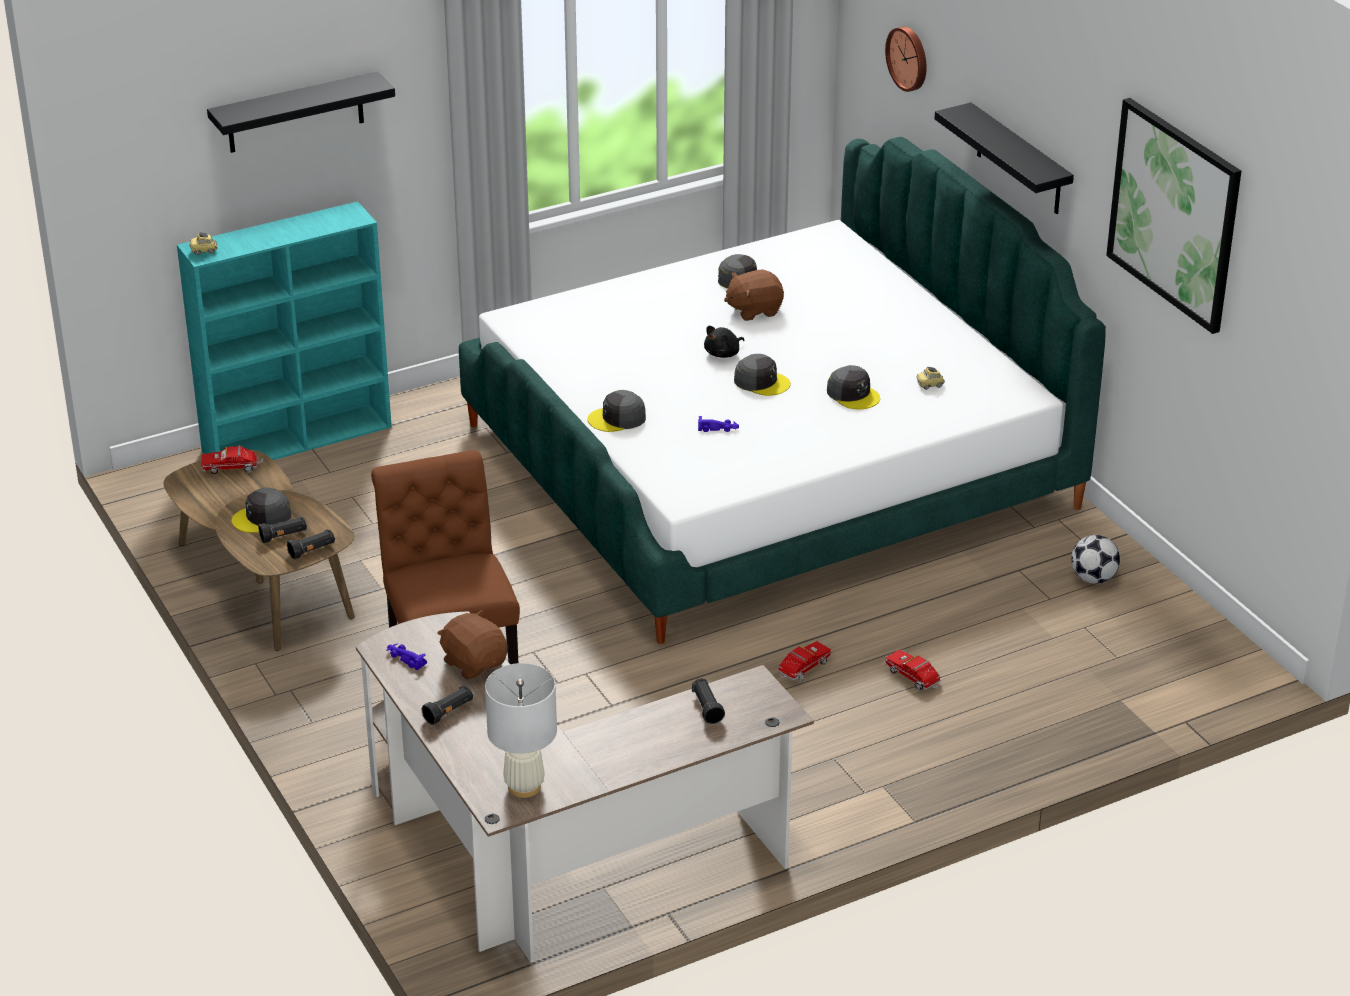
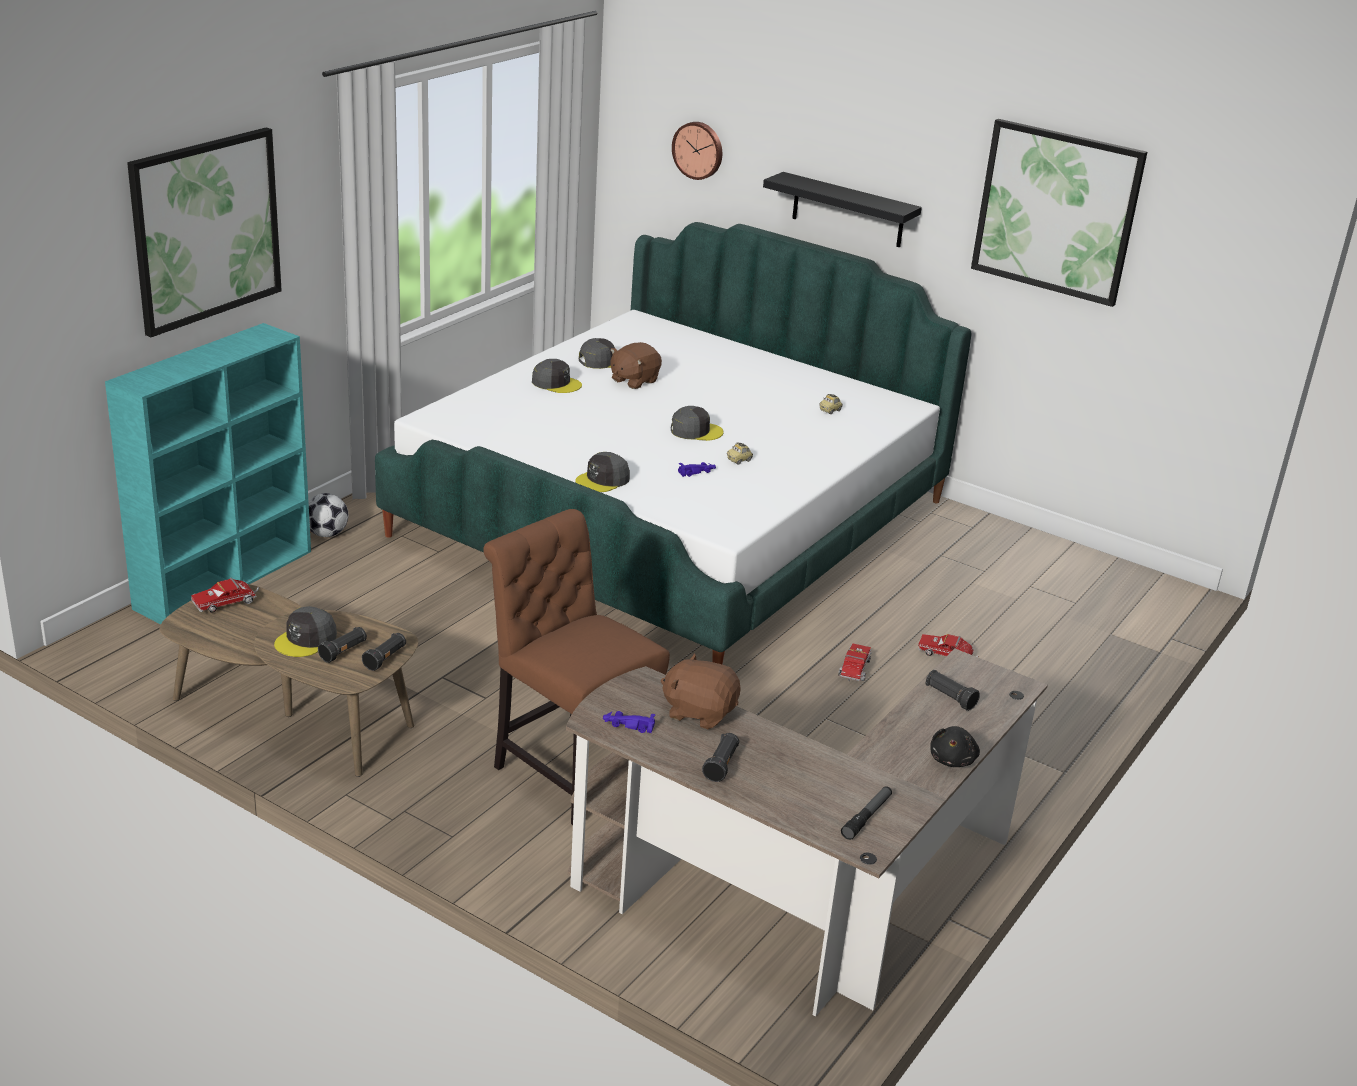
camera: 30 degrees left, 5 degrees down
(204, 251) = (141, 382): toy car -> toy car (739, 460)
(295, 113) = (206, 229): black shelf -> picture
(524, 787) = (867, 817): white table lamp -> flashlight
(723, 353) = (642, 415): black plush toy -> black plush toy (952, 759)
(853, 394) = (778, 427): grey cap -> grey cap (556, 383)
(1093, 578) = (999, 549): football -> football (326, 534)

